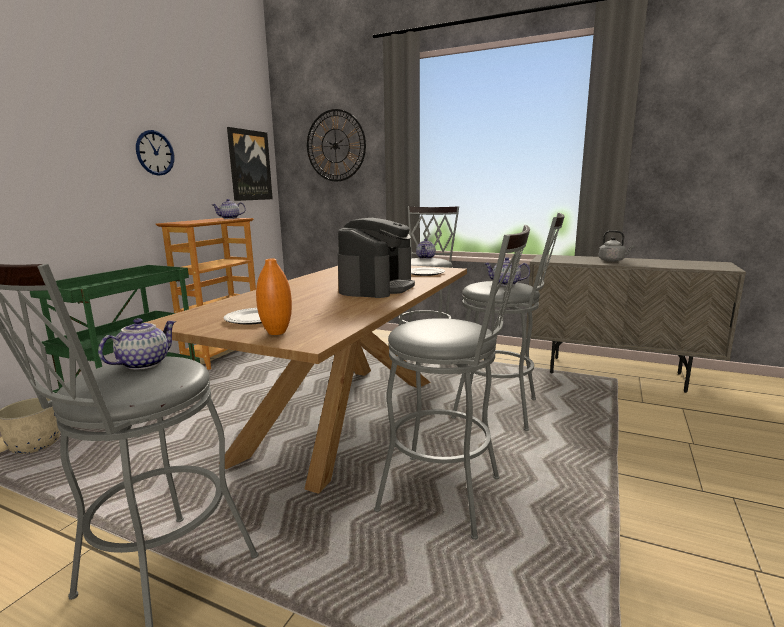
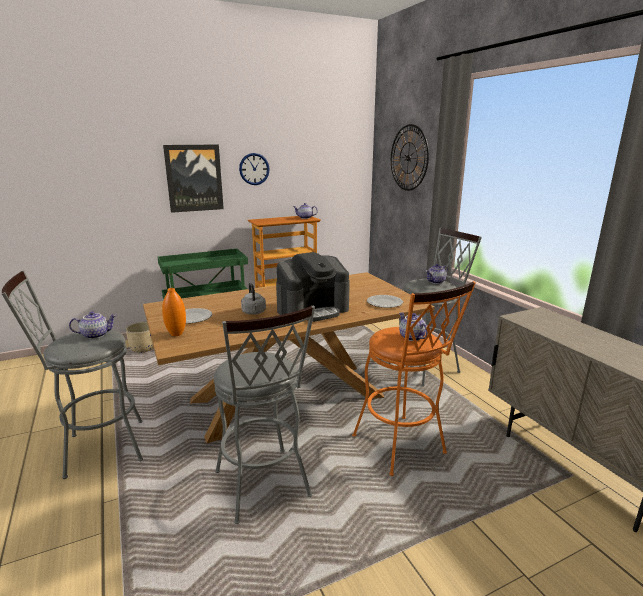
camera: 40 degrees right, 5 degrees up
(249, 165) = (341, 171): picture -> picture (194, 178)
(503, 410) = (403, 449): grey stool -> orange stool
(613, 260) = (595, 342): grey kettle -> grey kettle (254, 312)

